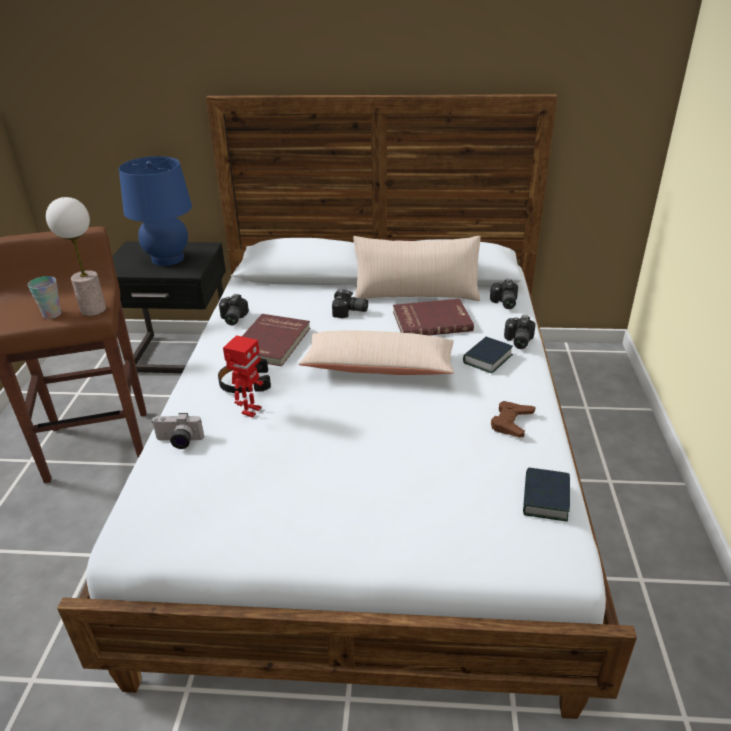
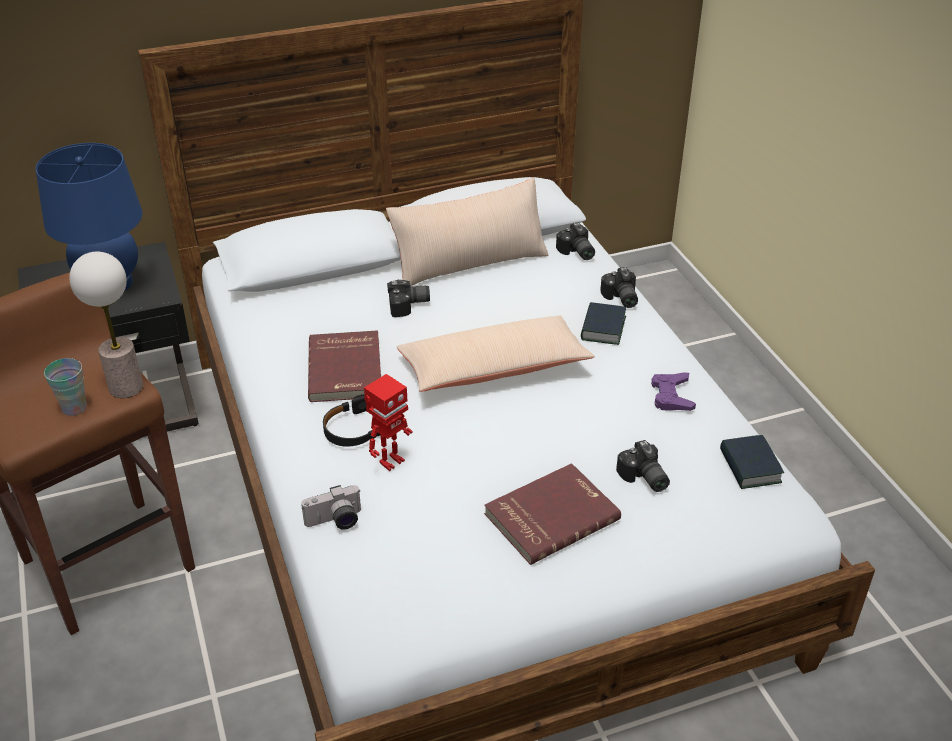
camera: 25 degrees left, 5 degrees up
(232, 319) = (268, 350): camera -> camera (643, 478)
(250, 411) = (390, 461): toy robot -> toy robot turned 45 degrees clockwise
(431, 320) = (511, 294): red book -> red book (550, 515)
(511, 422) = (671, 396): brown game controller -> purple game controller

